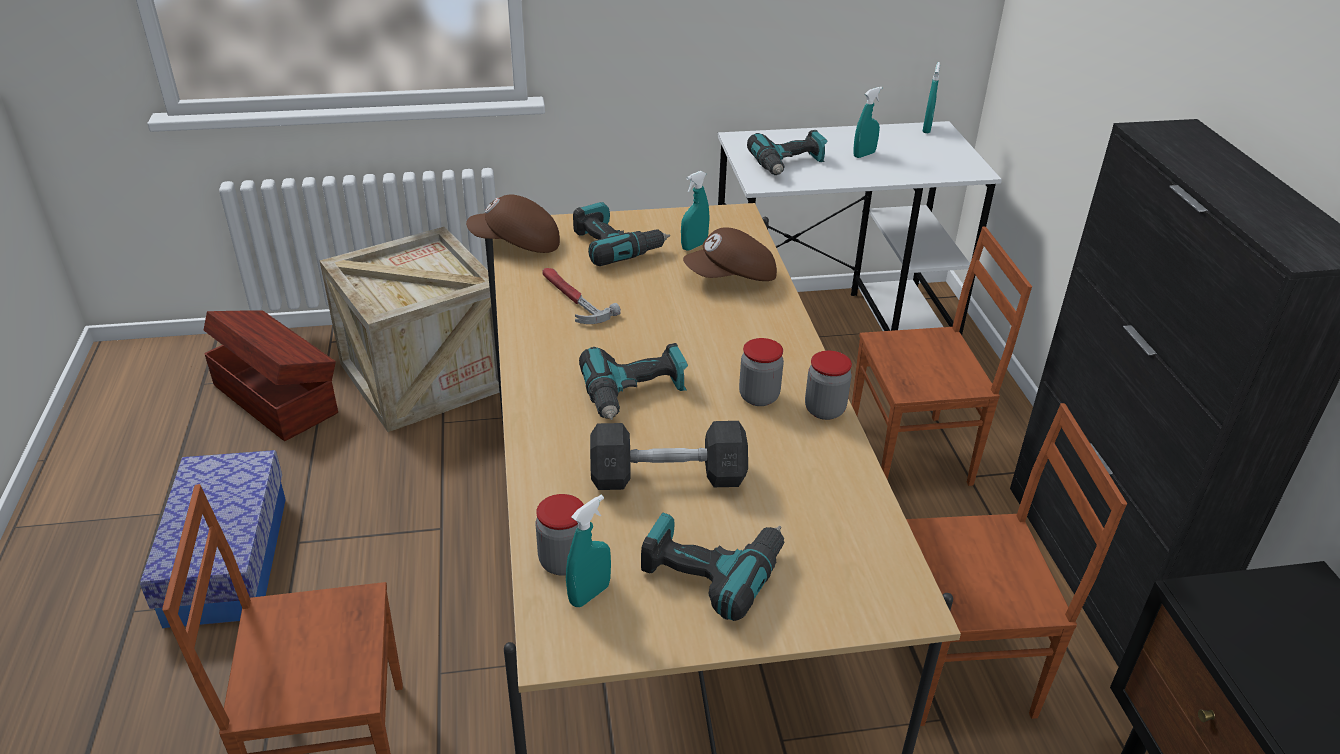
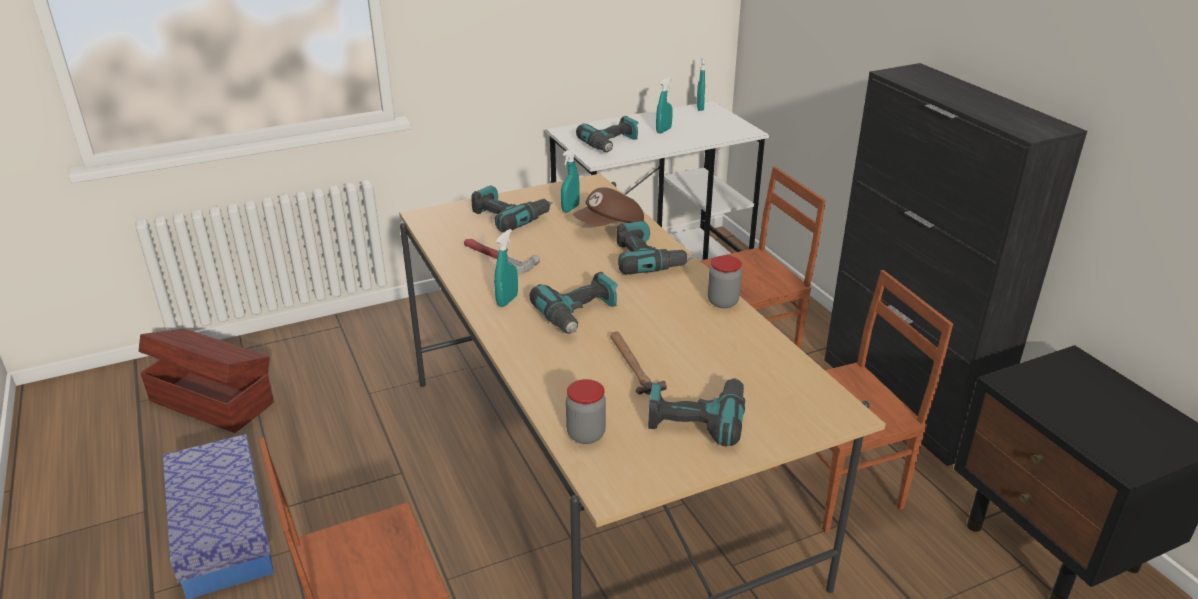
camera: 15 degrees left, 5 degrees down
(424, 376) = (337, 361): crate -> none
(516, 244) = (430, 227): brown cap -> none
(589, 594) = (617, 451): turquoise spray bottle -> turquoise spray bottle (507, 301)
(667, 477) = (633, 365): grey dumbbell -> hammer
(756, 332) = (647, 259): none -> power drill
(759, 397) = (671, 301): jar -> none

